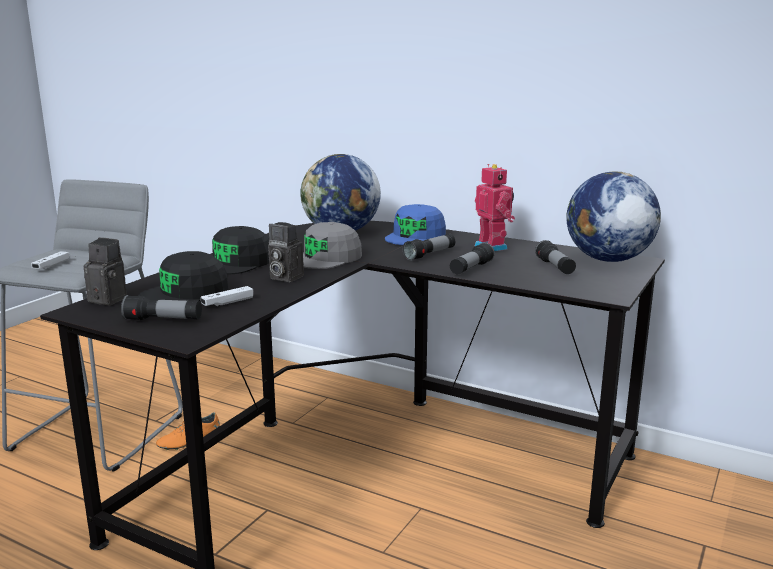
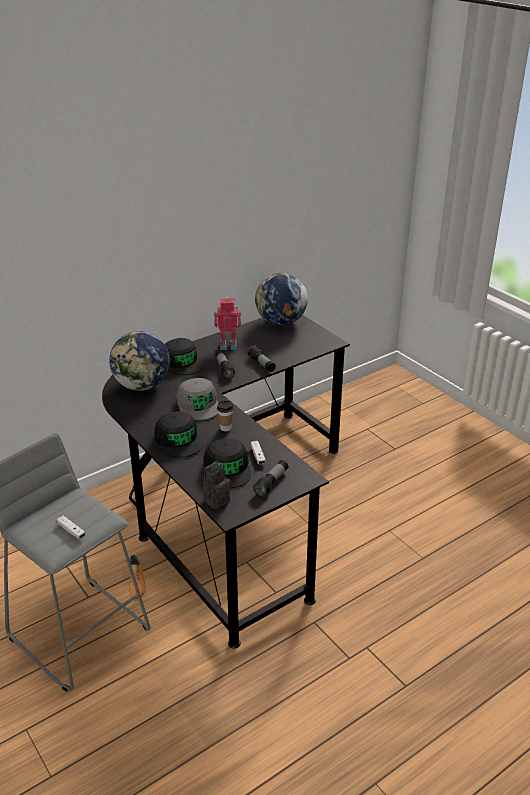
camera: 65 degrees left, 15 degrees up
(284, 277) = (225, 428): camera -> cup
(416, 237) = (182, 362): blue cap -> black cap
(555, 267) = (280, 340): flashlight -> none

